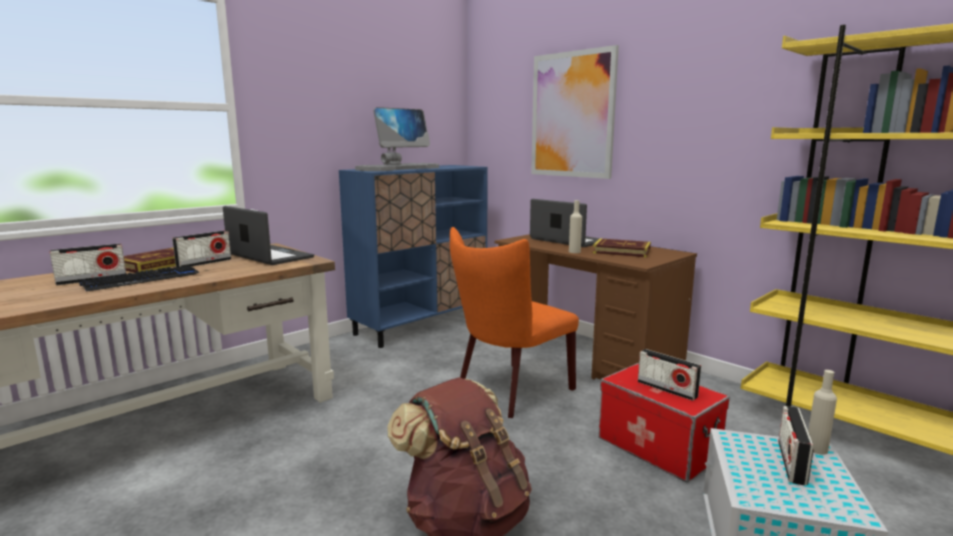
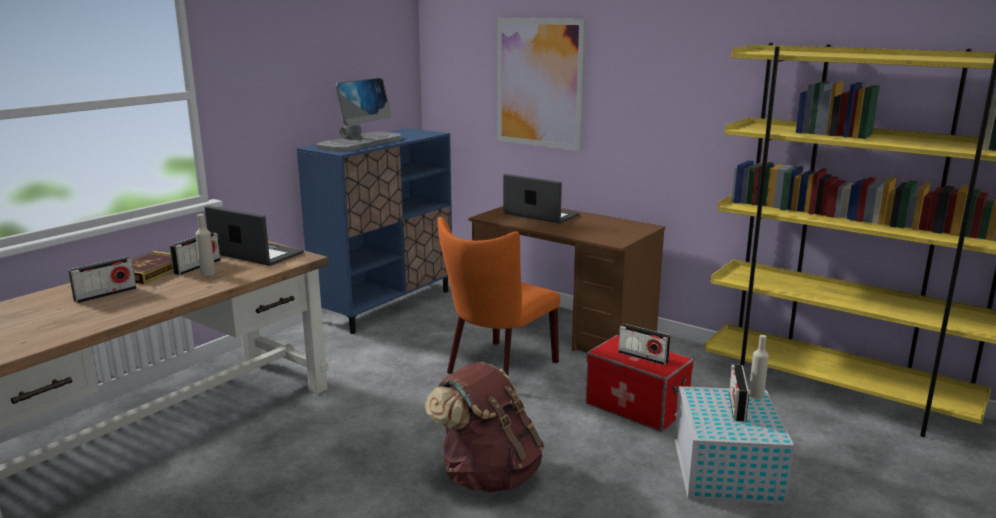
camera: 10 degrees left, 5 degrees up
(142, 280) = (157, 291): keyboard -> none
(574, 252) = (552, 230): beige bottle -> beige bottle (208, 273)
(621, 251) = (596, 228): book -> none

